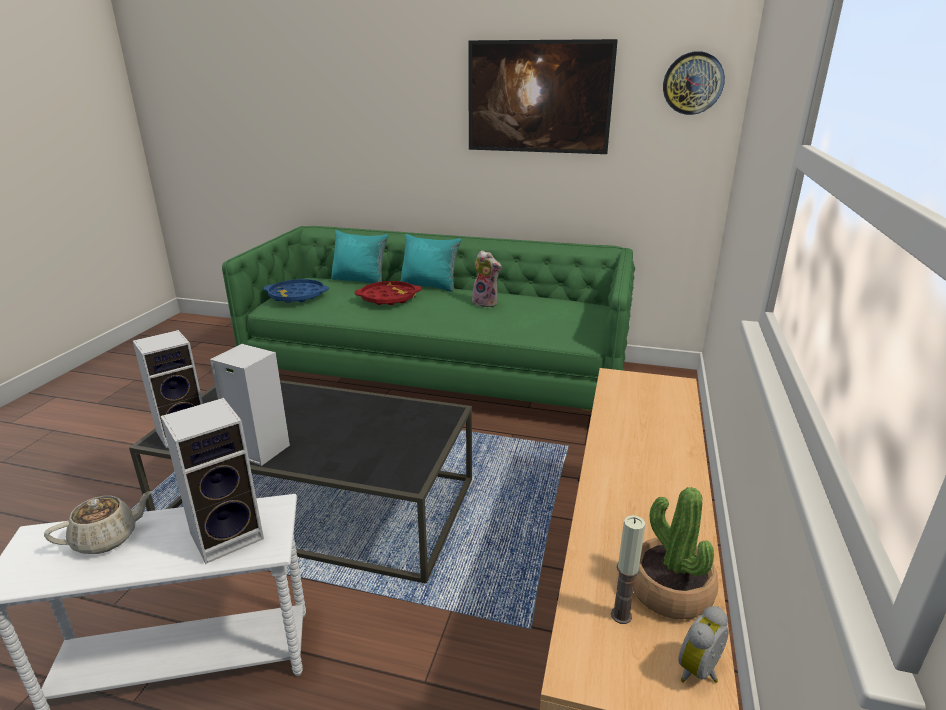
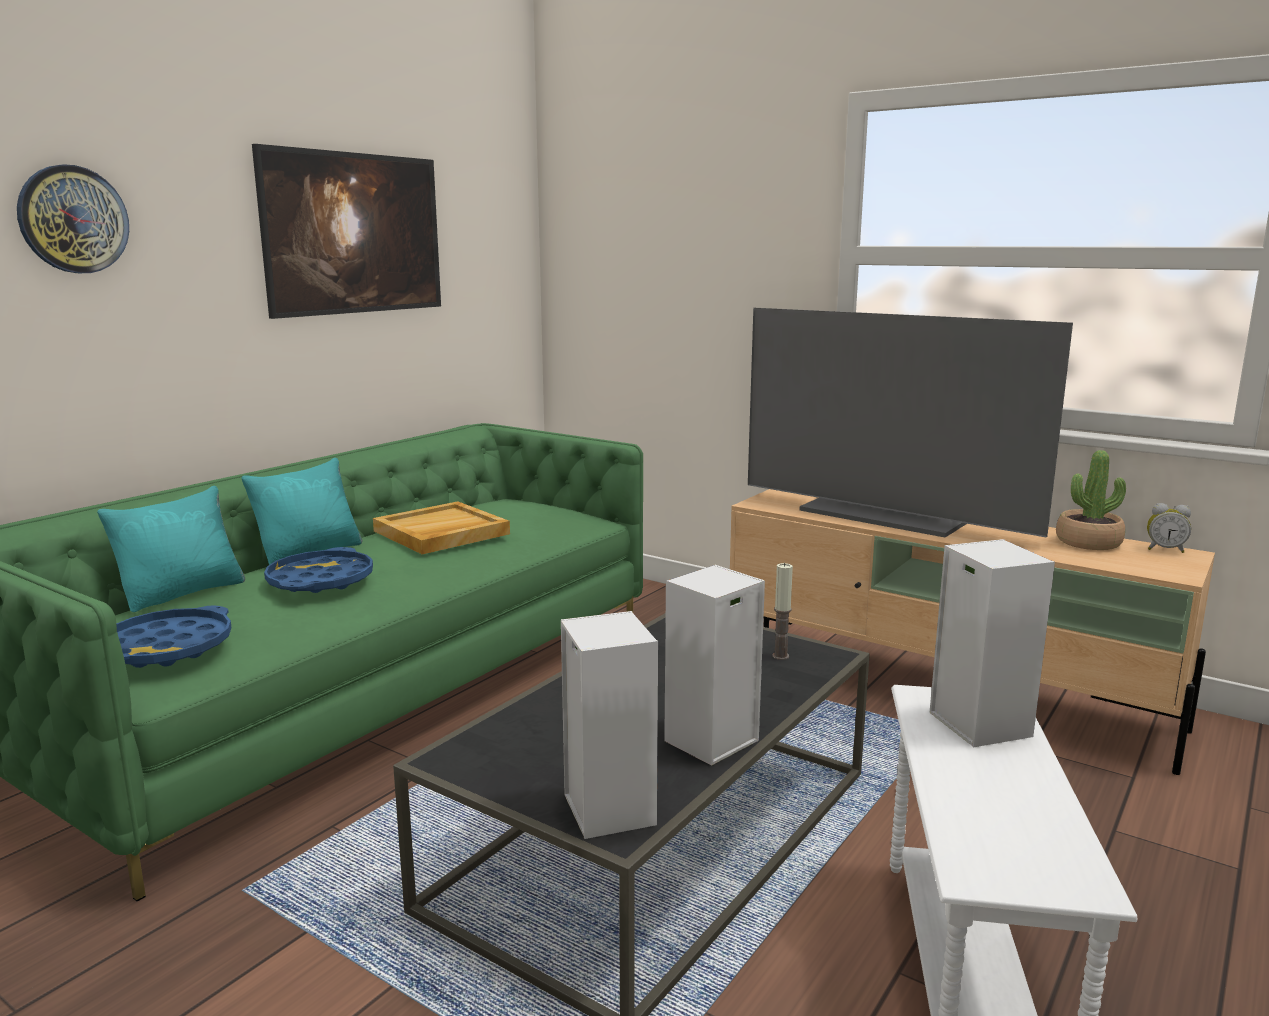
camera: 70 degrees left, 10 degrees down
(107, 538) = (982, 807): beige teapot -> none
(388, 298) = (320, 581): red tray -> blue tray
(486, 303) = (441, 533): plush toy -> beige tray
(621, 615) = (1118, 557): candle -> candle (780, 656)
(646, 441) = (886, 515): none -> television
(693, 83) = (500, 216): wall clock -> wall clock (73, 219)
(701, 672) = (1164, 549): alarm clock -> alarm clock turned 45 degrees counterclockwise

